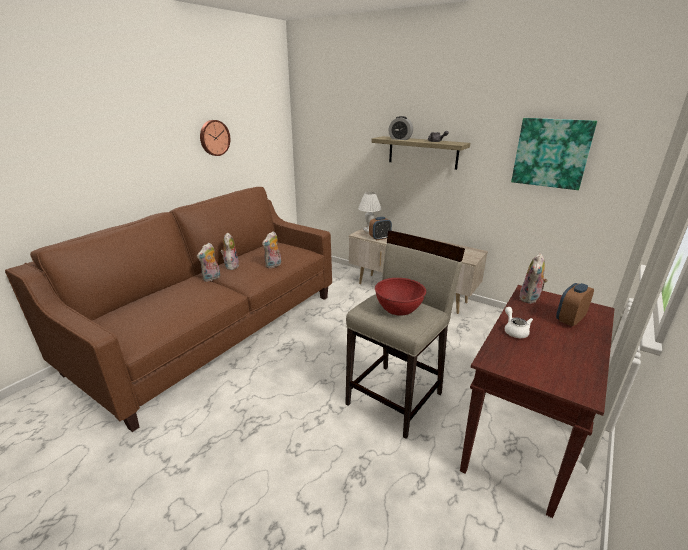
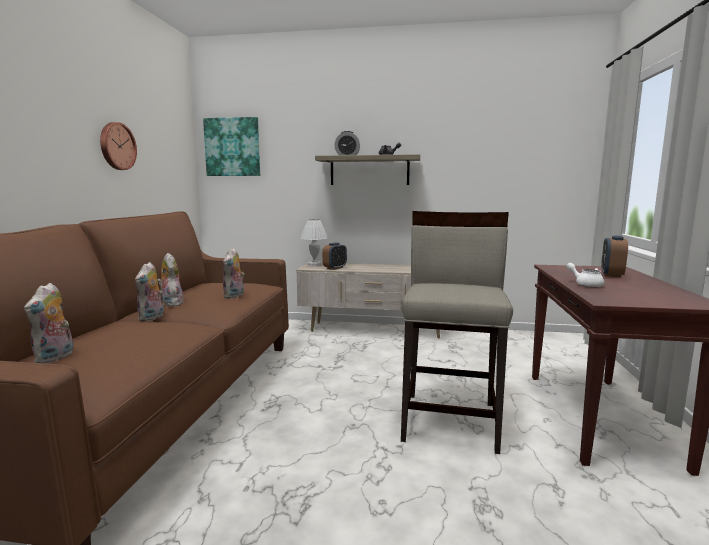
camera: 25 degrees left, 15 degrees down
(398, 308) = (457, 288): red bowl -> none
(530, 299) = (560, 269): plush toy -> plush toy (55, 358)
(551, 153) = (499, 159): picture -> picture (232, 147)

